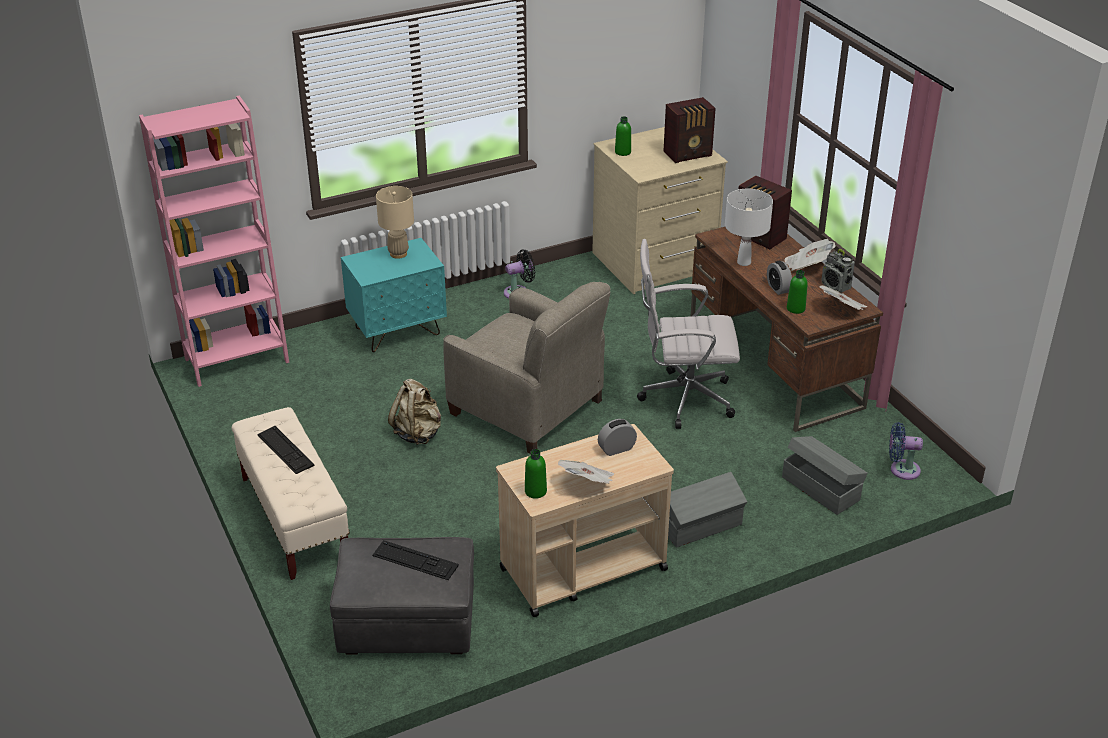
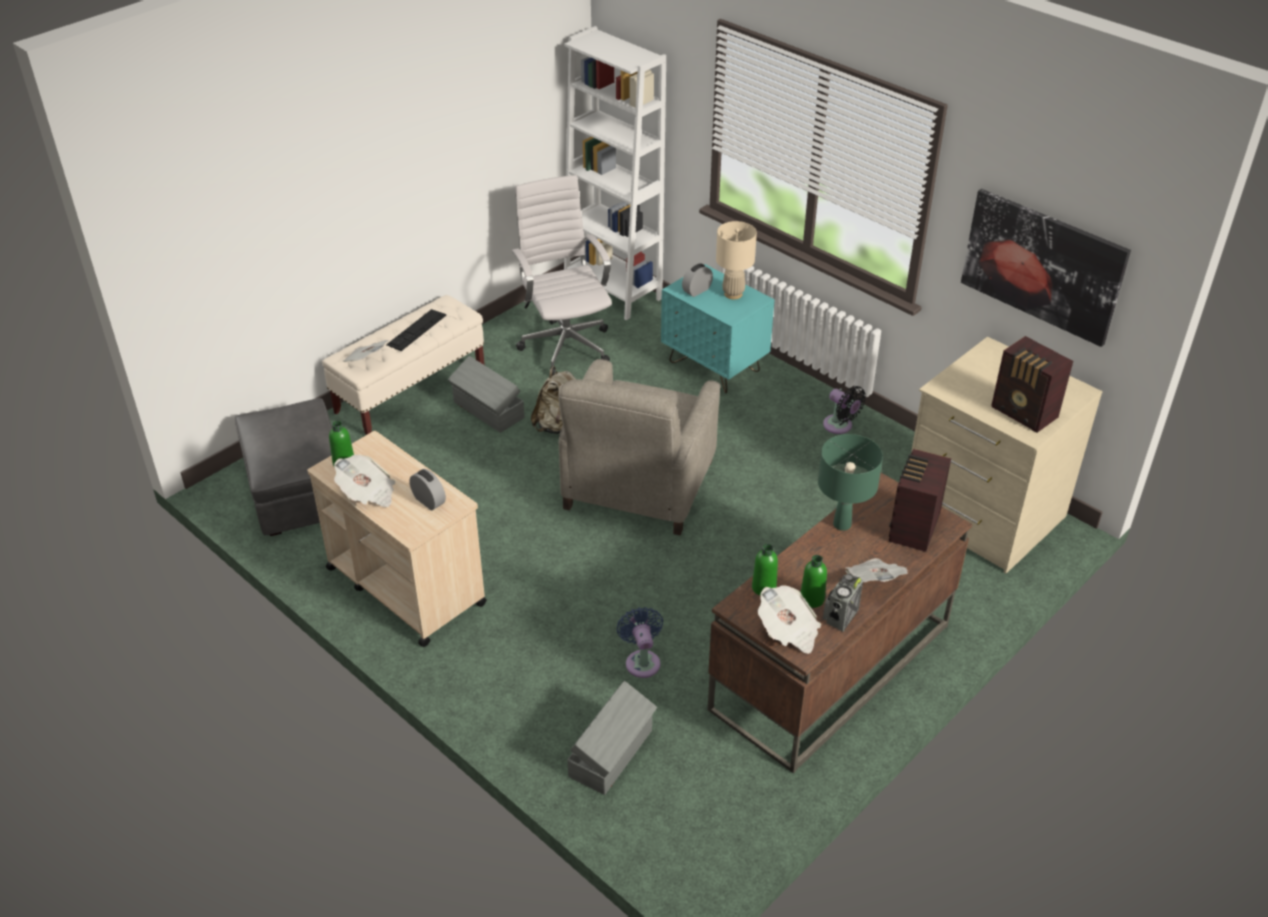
camera: 70 degrees right, 5 degrees up
(236, 360) = (612, 292): pink bookcase -> white bookcase
(314, 491) = (366, 361): none -> newspaper
(415, 560) = (297, 443): keyboard -> none
(620, 64) = (1042, 265): none -> picture
(623, 152) = (982, 362): green bottle -> green bottle (812, 599)
(682, 399) = (718, 599): white office chair -> white office chair (565, 345)
(701, 526) = (503, 660): grey storage box -> grey storage box (488, 410)
(744, 262) = (842, 524): white table lamp -> green table lamp
(778, 288) = (801, 564): alarm clock -> alarm clock (697, 290)
(901, 469) = (684, 829): blue fan -> blue fan (642, 661)

